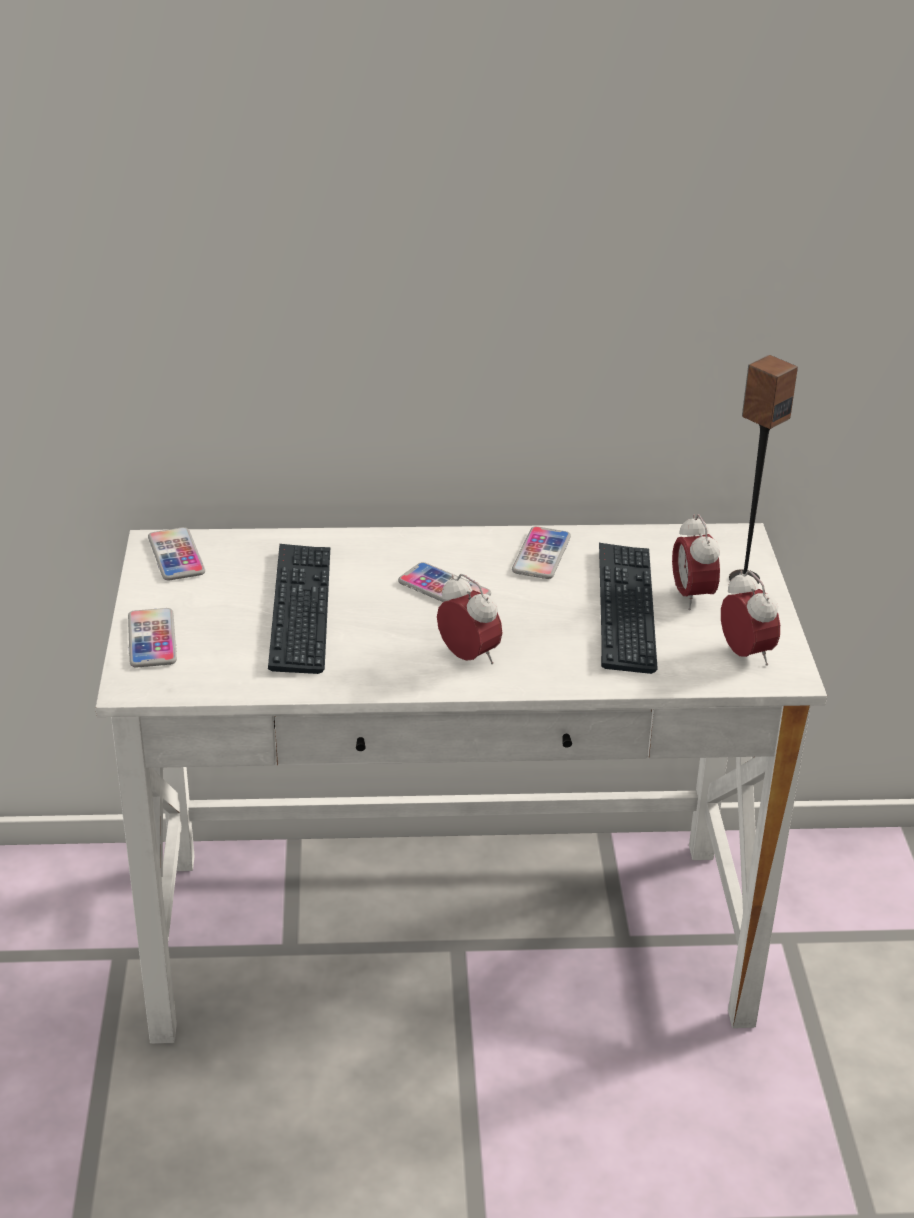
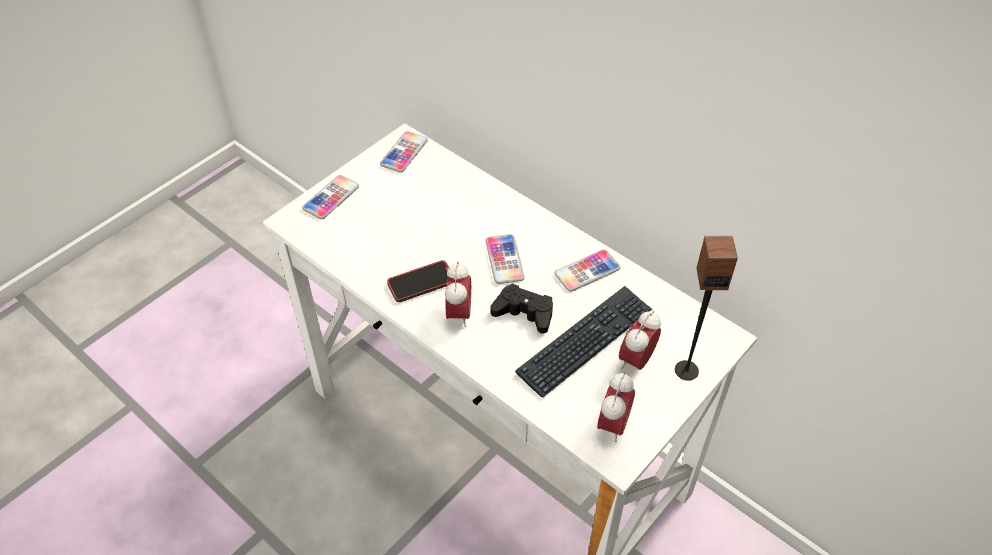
camera: 45 degrees right, 15 degrees up
(300, 609) = (418, 225): keyboard -> none
(387, 655) = (421, 283): none -> phone
(533, 620) = (524, 313): none -> black game controller

